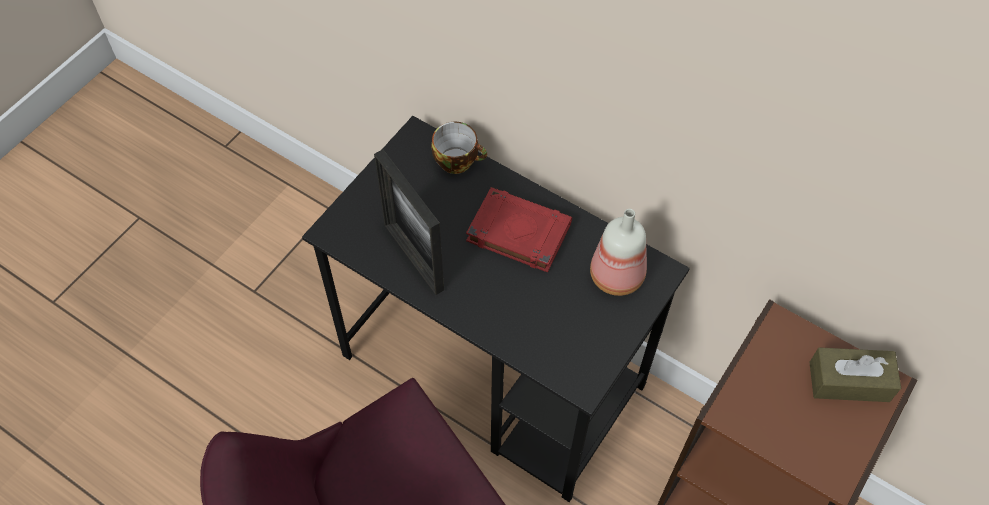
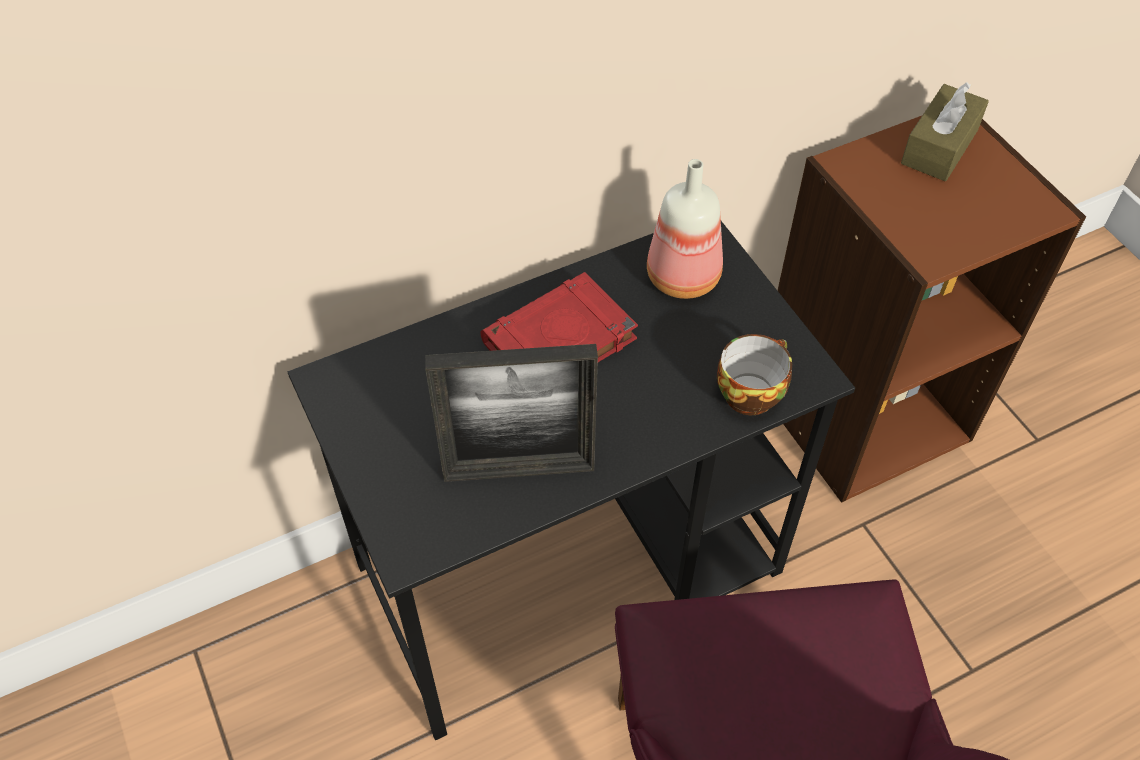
camera: 60 degrees left, 5 degrees down
(458, 160) = (402, 353): cup -> cup (750, 392)

